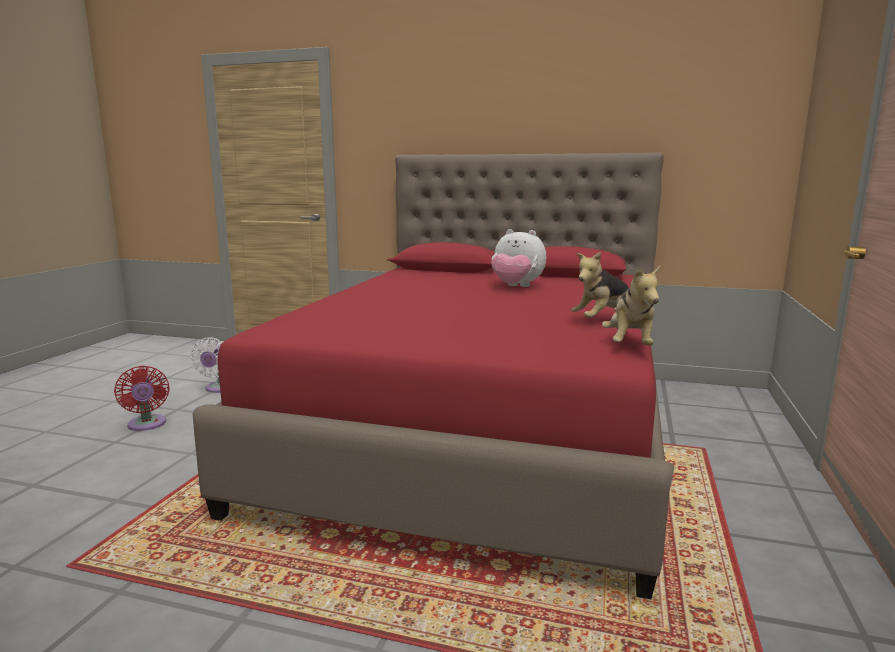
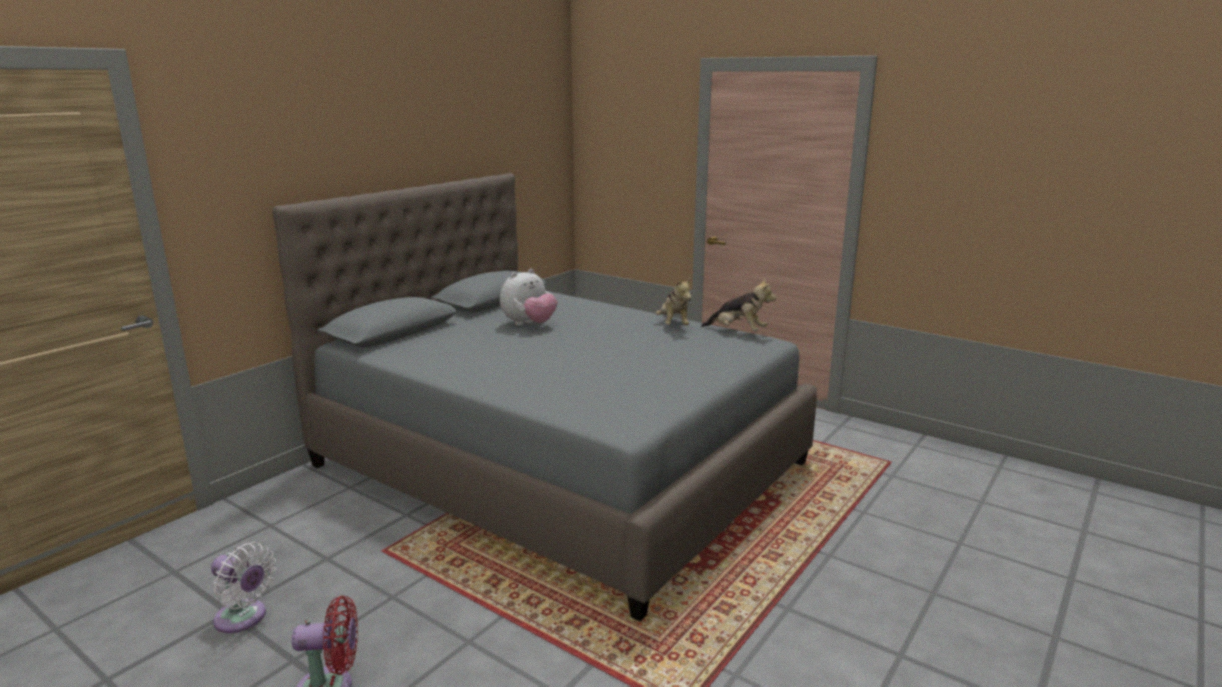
camera: 70 degrees left, 5 degrees up
(480, 432) = (559, 464): red bed -> grey bed

